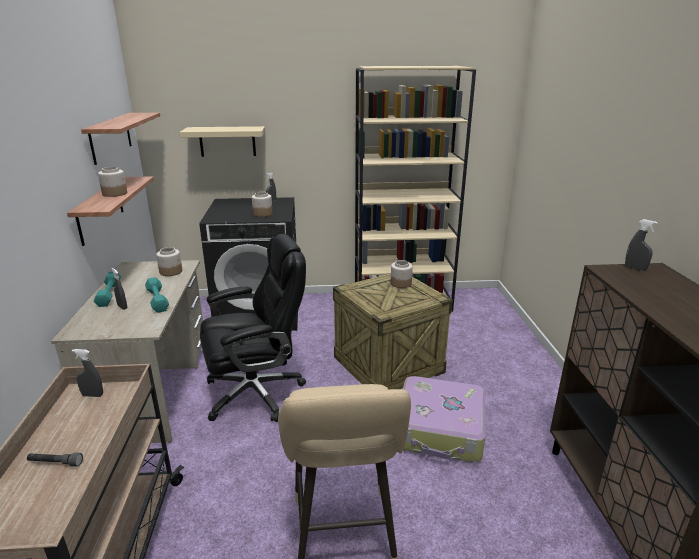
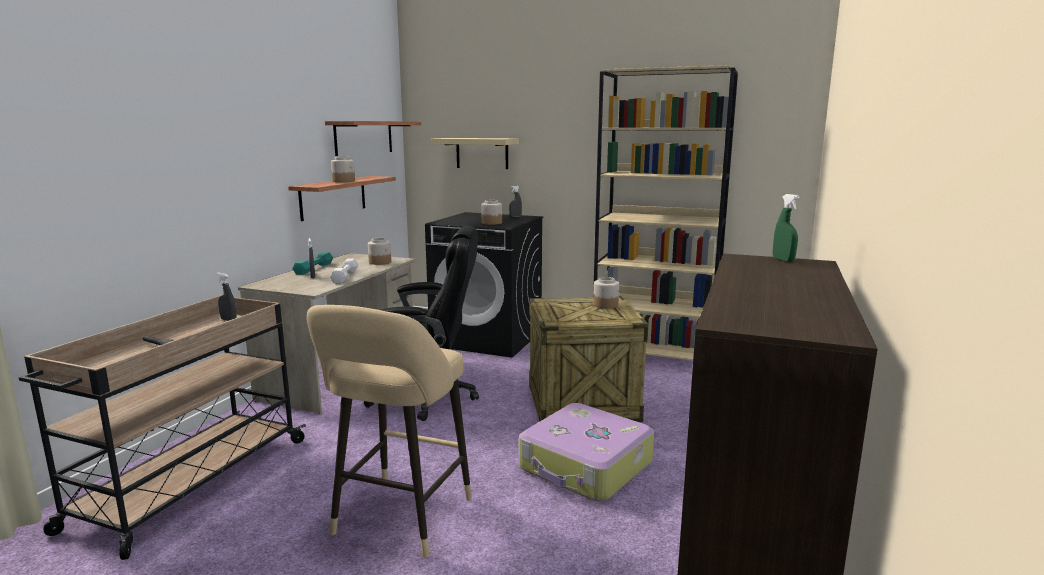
camera: 25 degrees right, 10 degrees down
(157, 299) = (345, 276): turquoise dumbbell -> white dumbbell
(635, 268) = (783, 260): grey spray bottle -> green spray bottle

